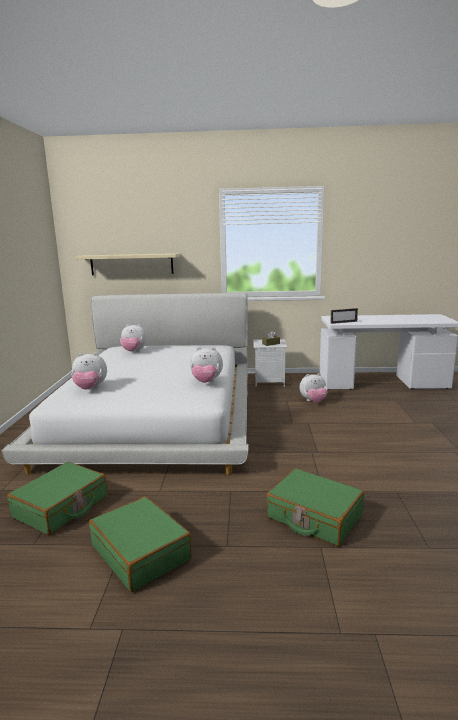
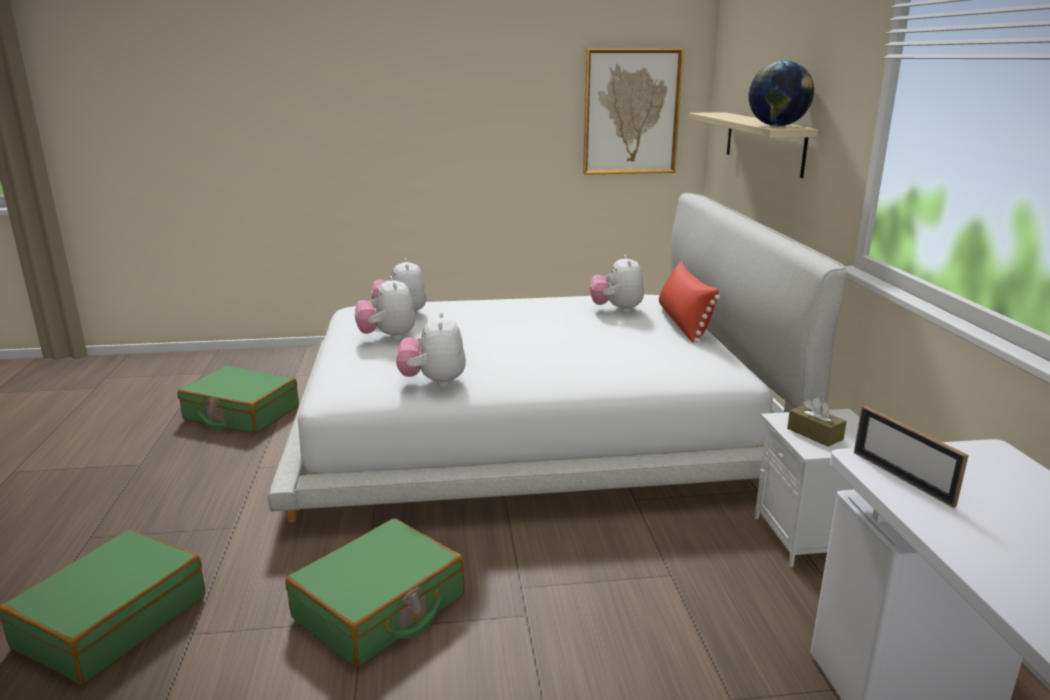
camera: 80 degrees right, 5 degrees up
(39, 259) = (631, 112): none -> picture
(141, 552) = (116, 478): green suitcase -> green suitcase (380, 608)
(161, 345) = (683, 323): none -> red pillow
(164, 253) = (777, 126): none -> globe
(313, 401) = (689, 625): plush toy -> plush toy (387, 337)

